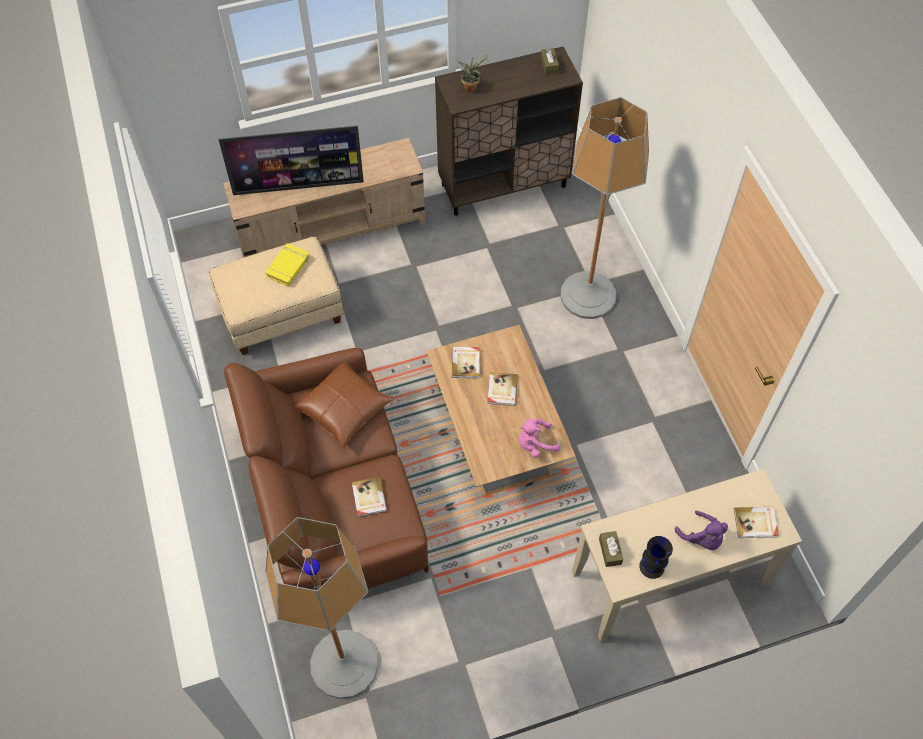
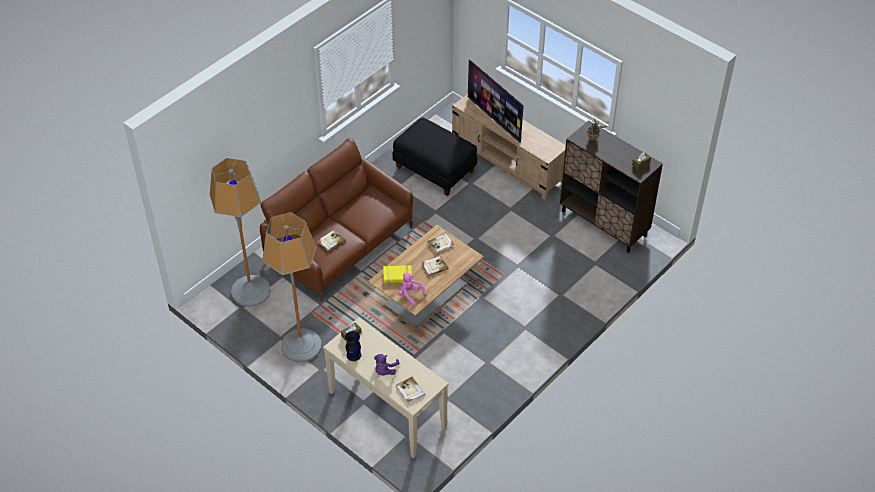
camera: 60 degrees right, 10 degrees down
(282, 311) = (435, 169): beige ottoman -> black ottoman
(288, 267) = (445, 144): yellow book -> yellow book (397, 276)
(344, 409) = (376, 208): brown pillow -> none
(588, 295) = (552, 297): floor lamp -> floor lamp (301, 345)

